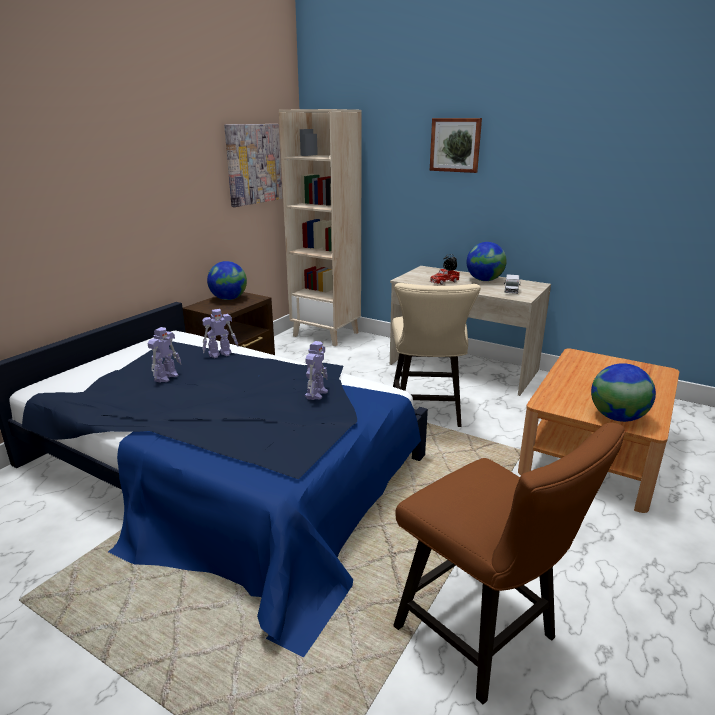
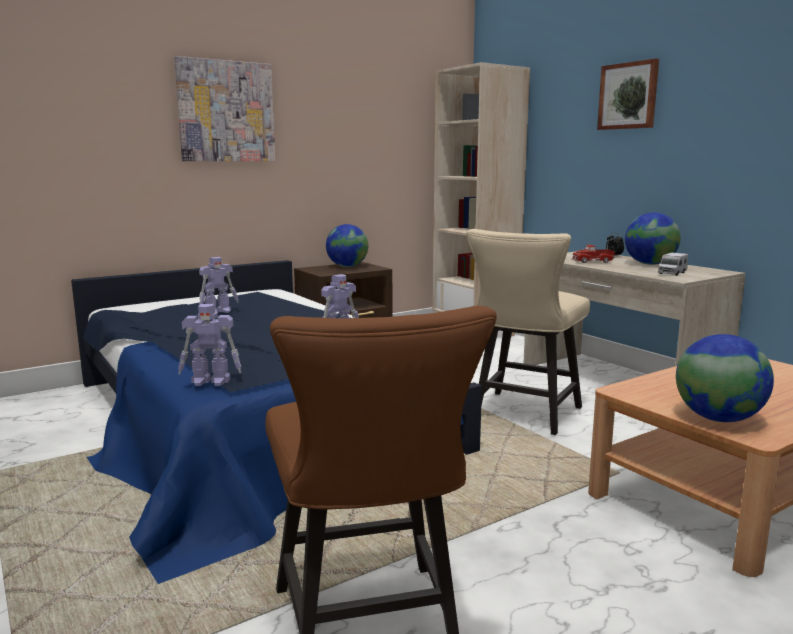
camera: 25 degrees right, 10 degrees down
(220, 354) = (292, 304): toy robot -> toy robot (211, 381)
(253, 164) = (403, 129): picture -> picture (226, 111)

